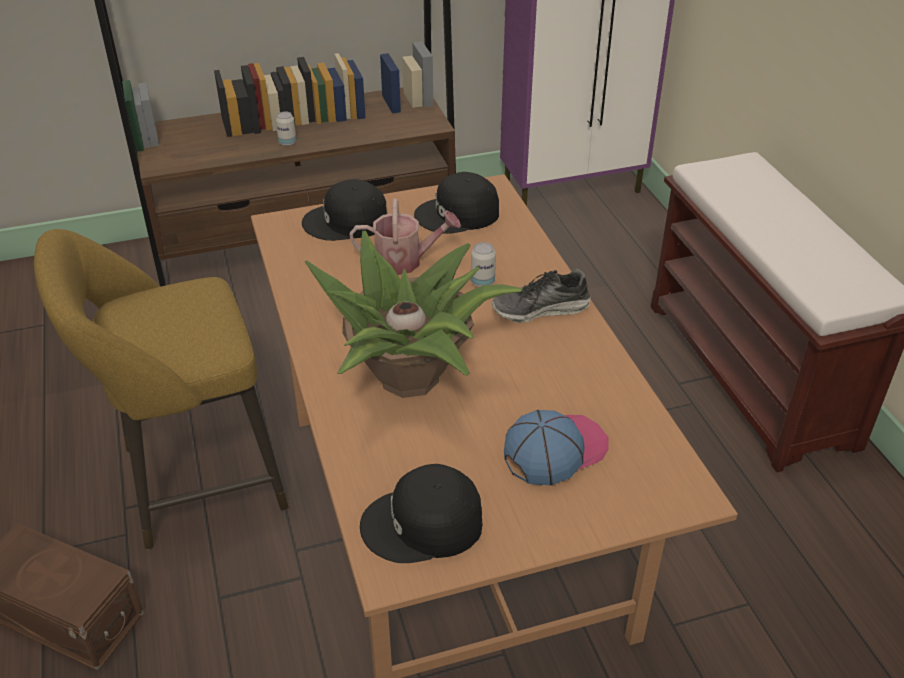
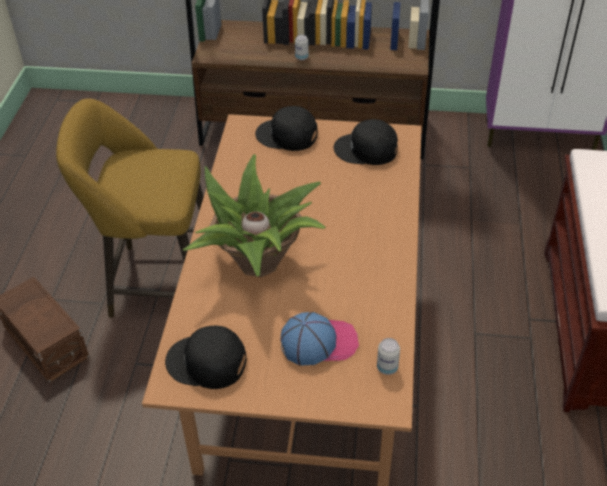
camera: 25 degrees right, 5 degrees up
(405, 261) = (308, 176): watering can -> none
(482, 282) = (350, 207): can -> can (387, 367)
(540, 309) = (376, 239): shoe -> none

